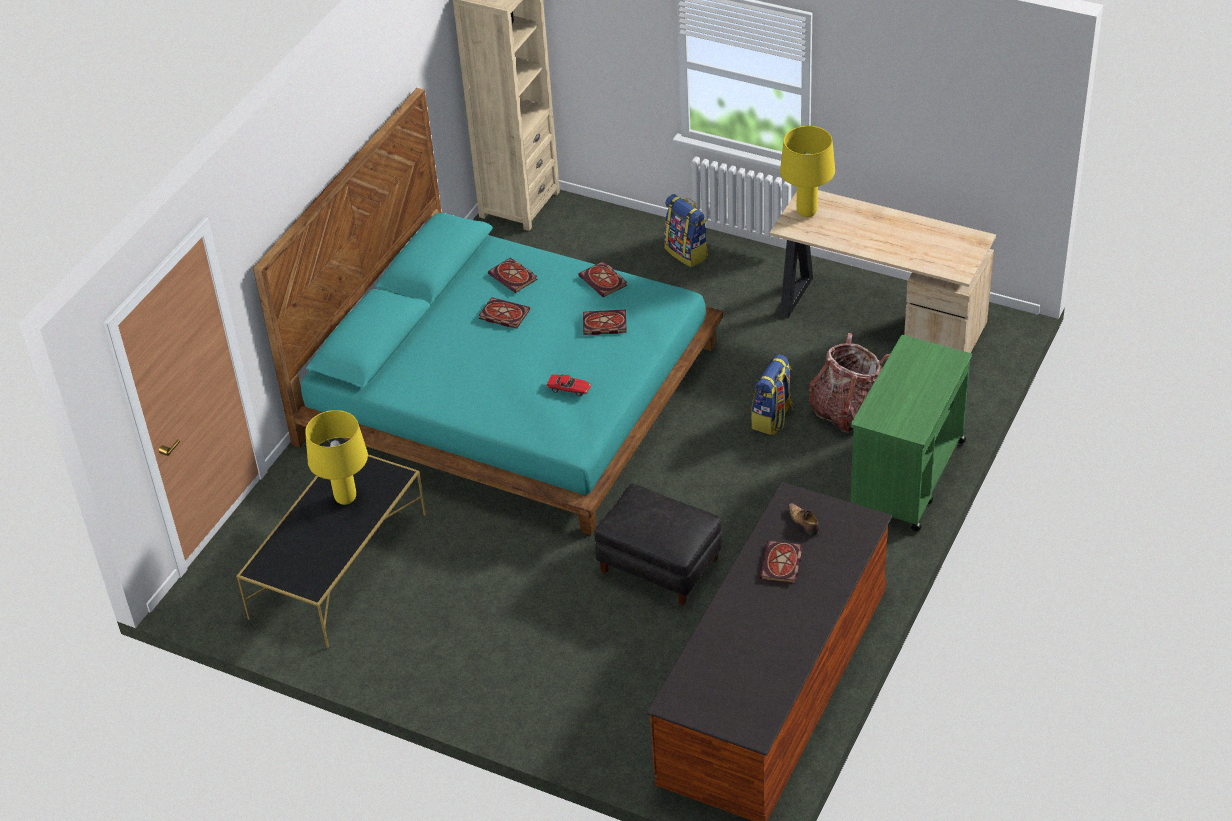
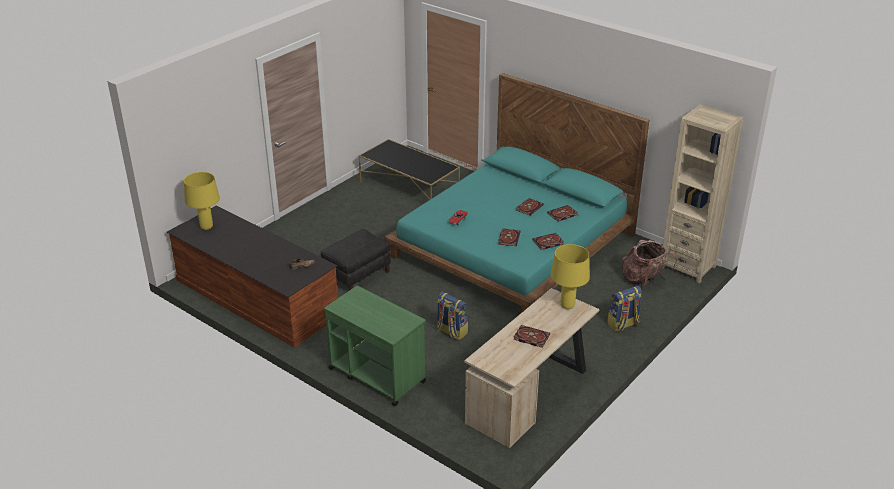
camera: 100 degrees right, 10 degrees down
(345, 498) = (422, 165): yellow table lamp -> yellow table lamp (207, 227)
(782, 565) = (276, 254): book -> book (530, 337)
(846, 411) = (445, 362): backpack -> backpack (643, 280)

